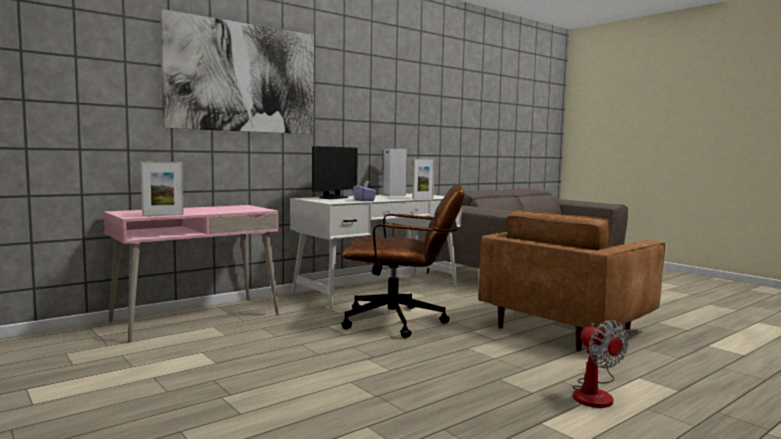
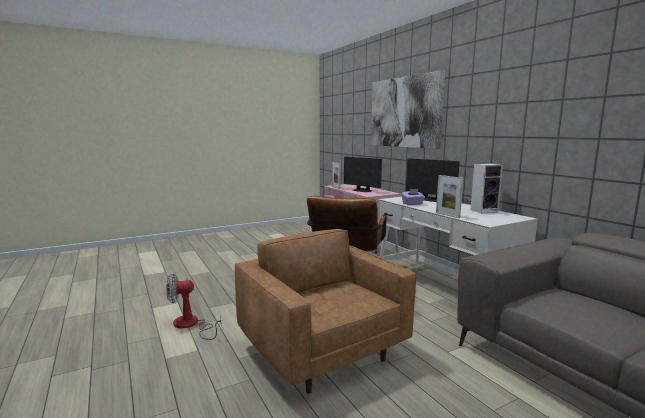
camera: 100 degrees right, 5 degrees up
(213, 210) = (362, 190): none -> monitor

